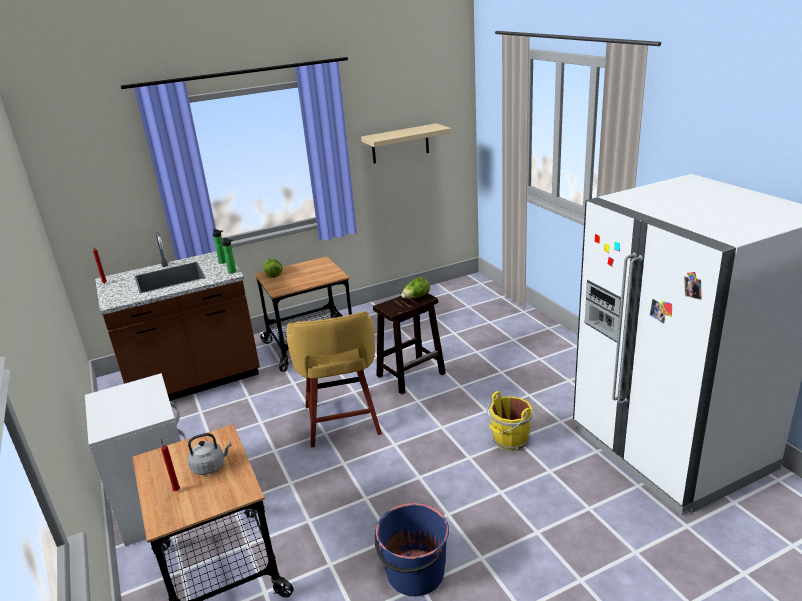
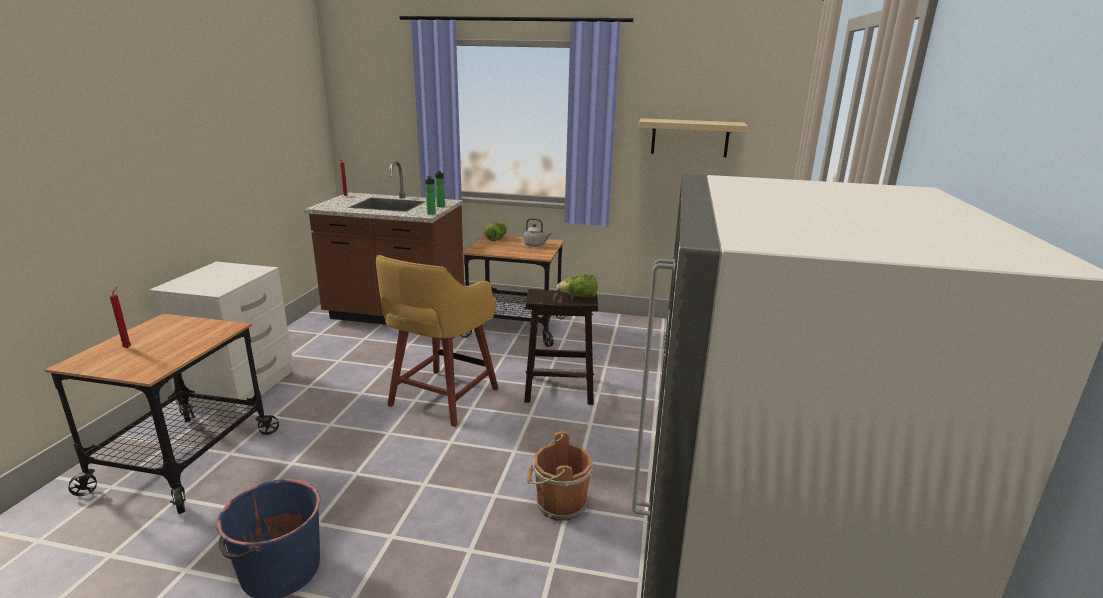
camera: 35 degrees right, 5 degrees down
(210, 466) = (176, 343): grey kettle -> grey kettle (535, 245)
(509, 440) = (558, 504): yellow bucket -> brown bucket

